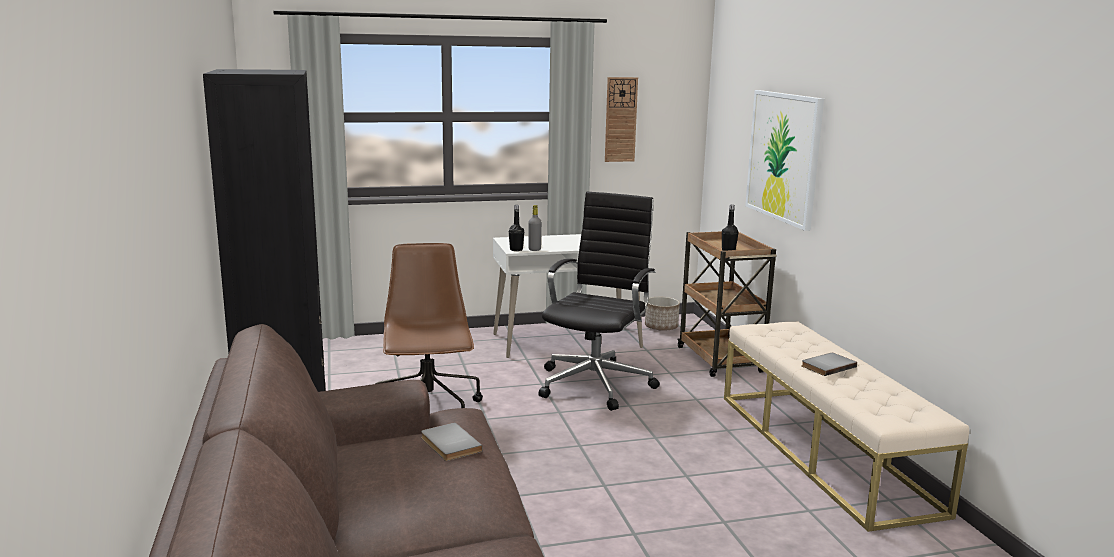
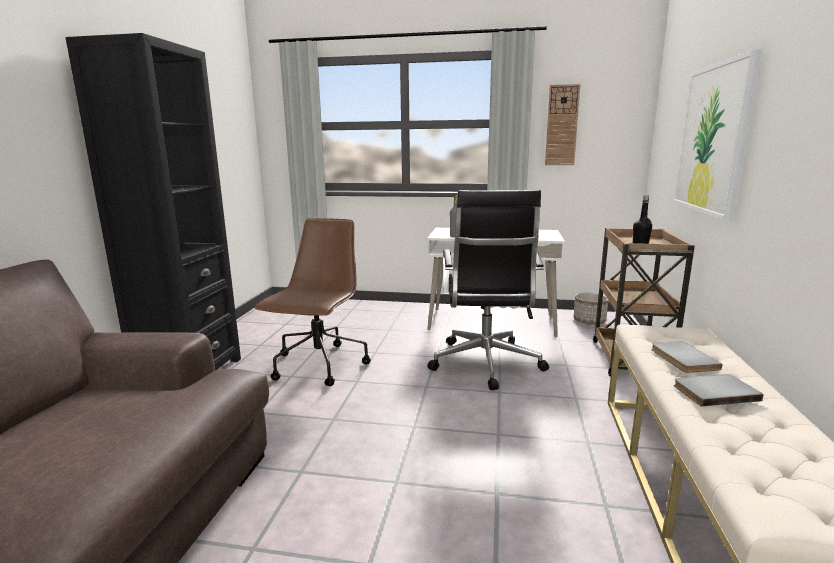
camera: 25 degrees right, 0 degrees up
(448, 444) = (144, 411): grey book -> grey book (681, 359)
(516, 249) = (439, 235): black bottle -> none
(596, 383) = (485, 364): black office chair -> black office chair turned 135 degrees clockwise

